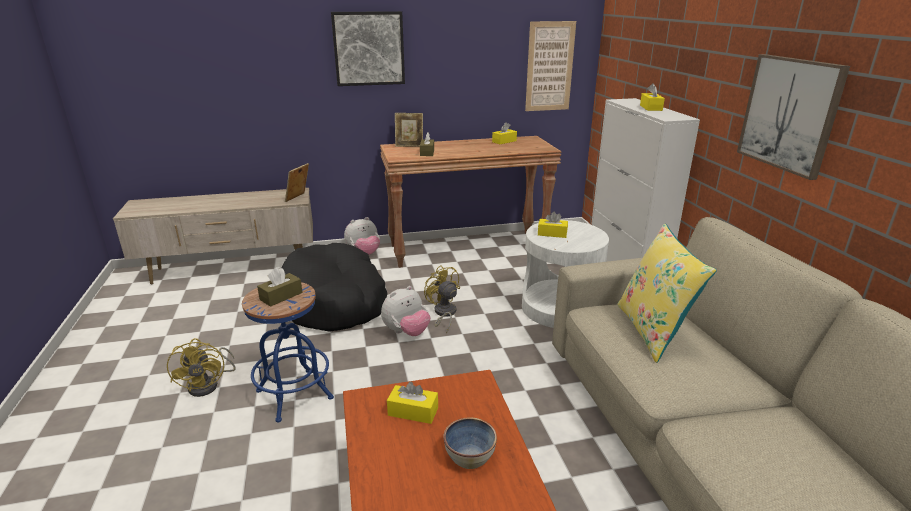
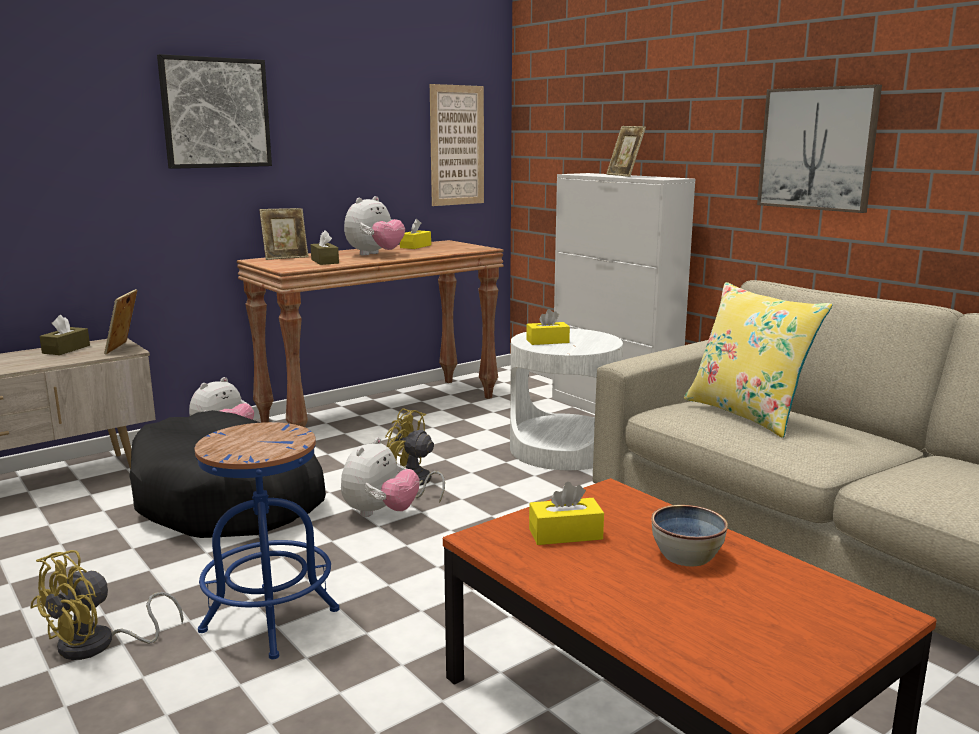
camera: 25 degrees left, 10 degrees down
(209, 384) = (99, 645): yellow fan -> yellow fan turned 75 degrees clockwise
(281, 296) = (258, 439): brown tissue box -> brown tissue box (66, 349)
(466, 148) = (375, 255): none -> plush toy
(651, 108) = (624, 175): yellow tissue box -> picture frame

